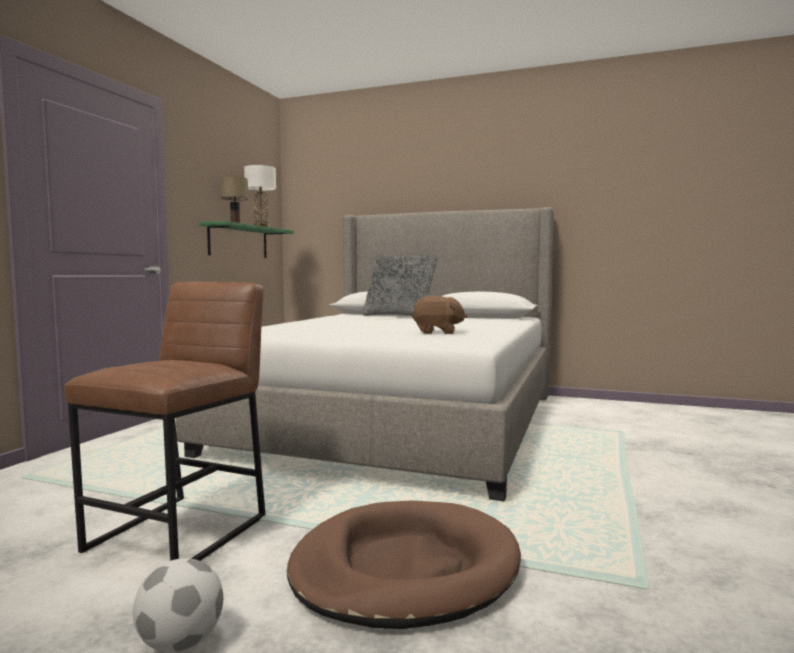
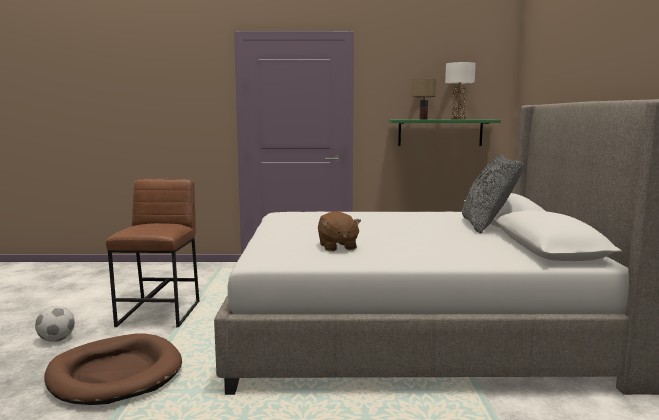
camera: 70 degrees right, 5 degrees up
(180, 531) = (160, 313): brown chair -> brown chair turned 90 degrees counterclockwise

